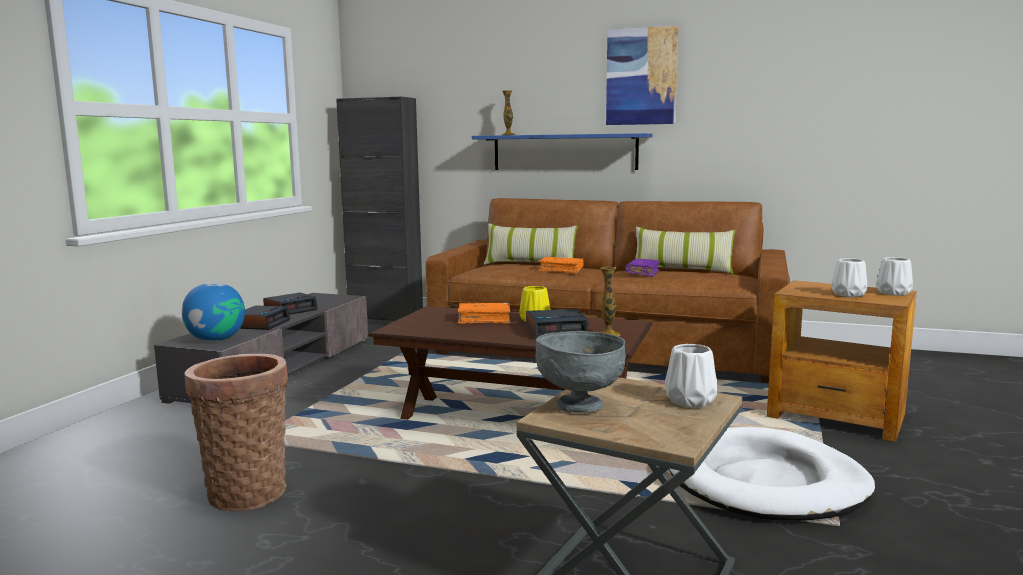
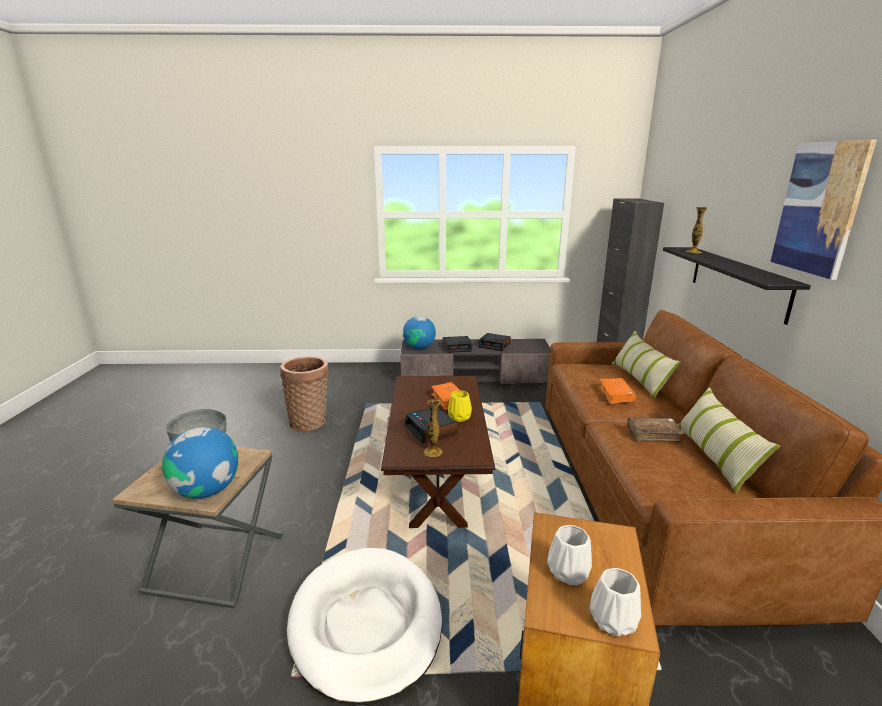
camera: 70 degrees right, 10 degrees up
(564, 152) = (737, 281): blue shelf -> black shelf
(643, 273) = (653, 435): purple book -> brown book
(688, 400) = (207, 490): white vase -> globe

